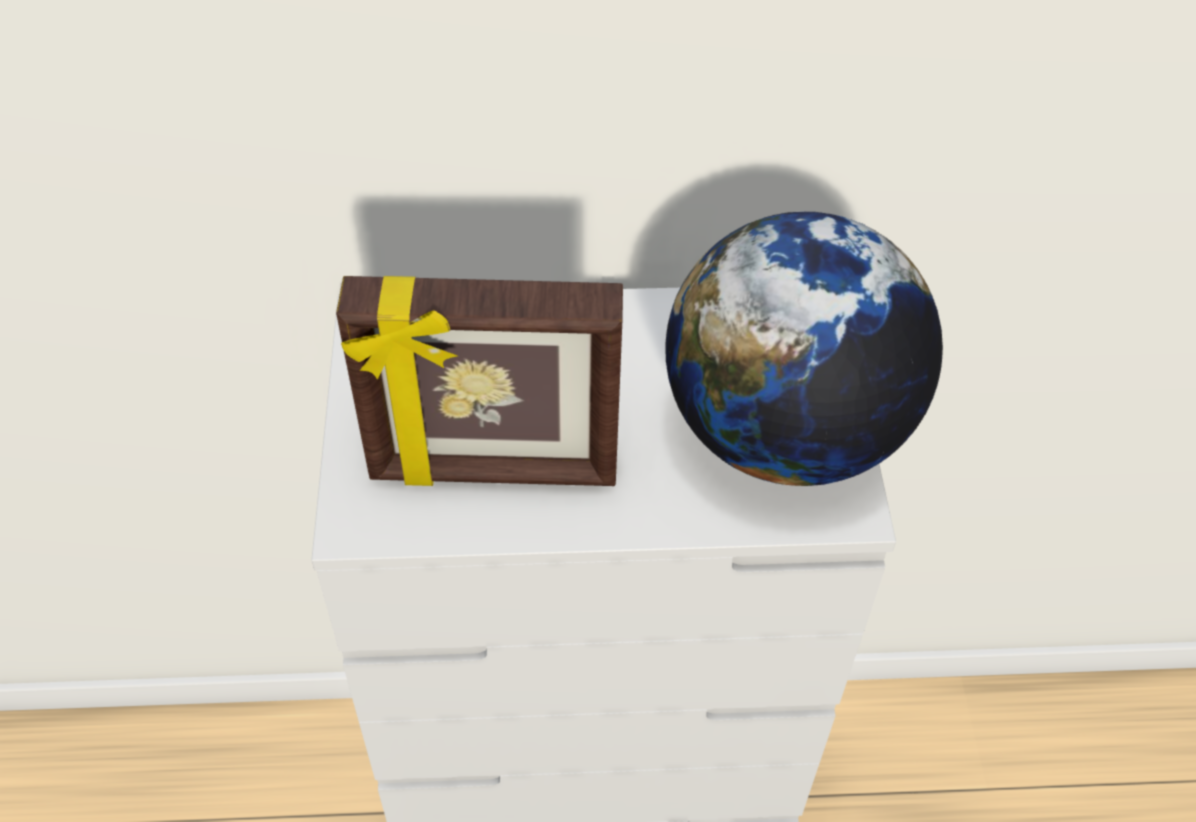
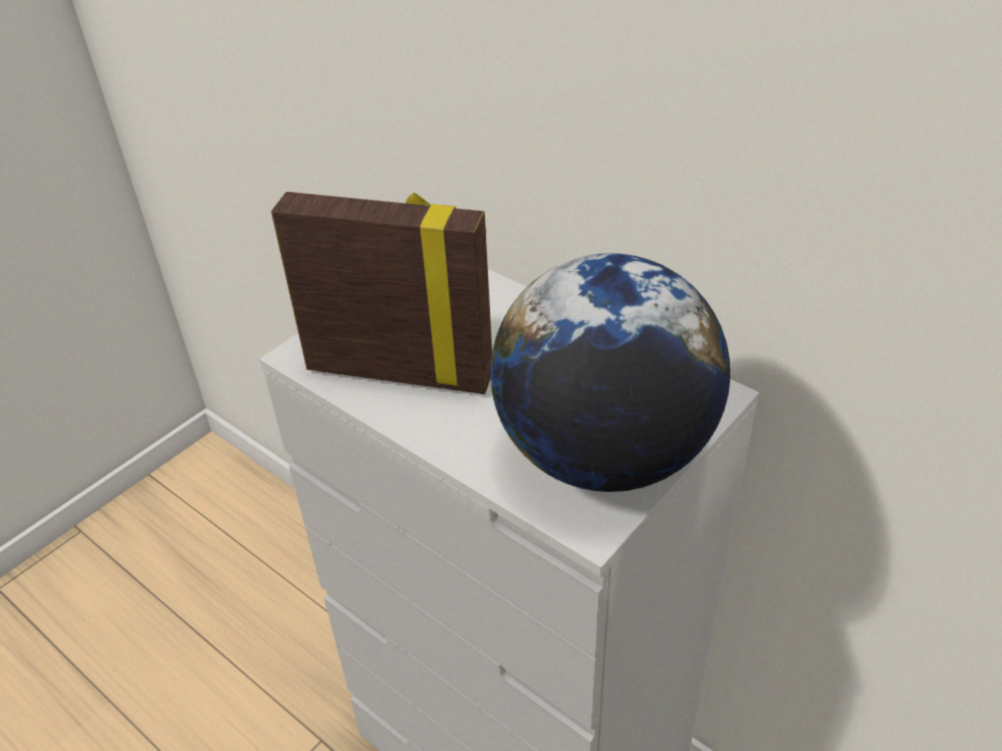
camera: 45 degrees right, 10 degrees down
(493, 471) = (400, 371): picture frame -> picture frame turned 150 degrees clockwise

